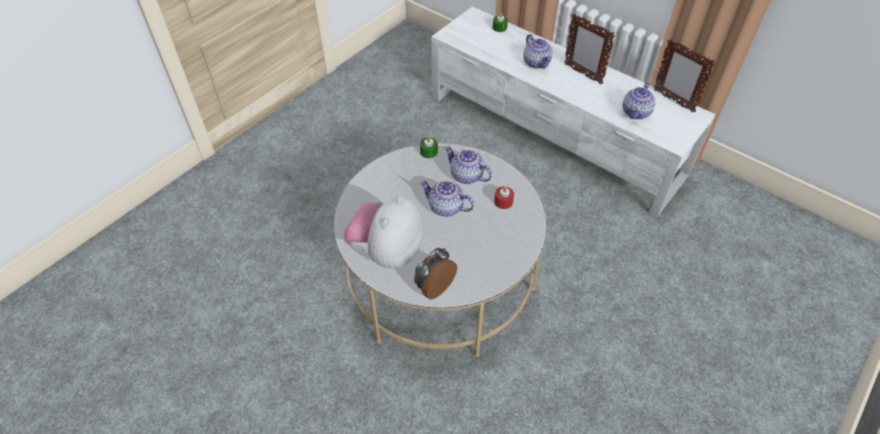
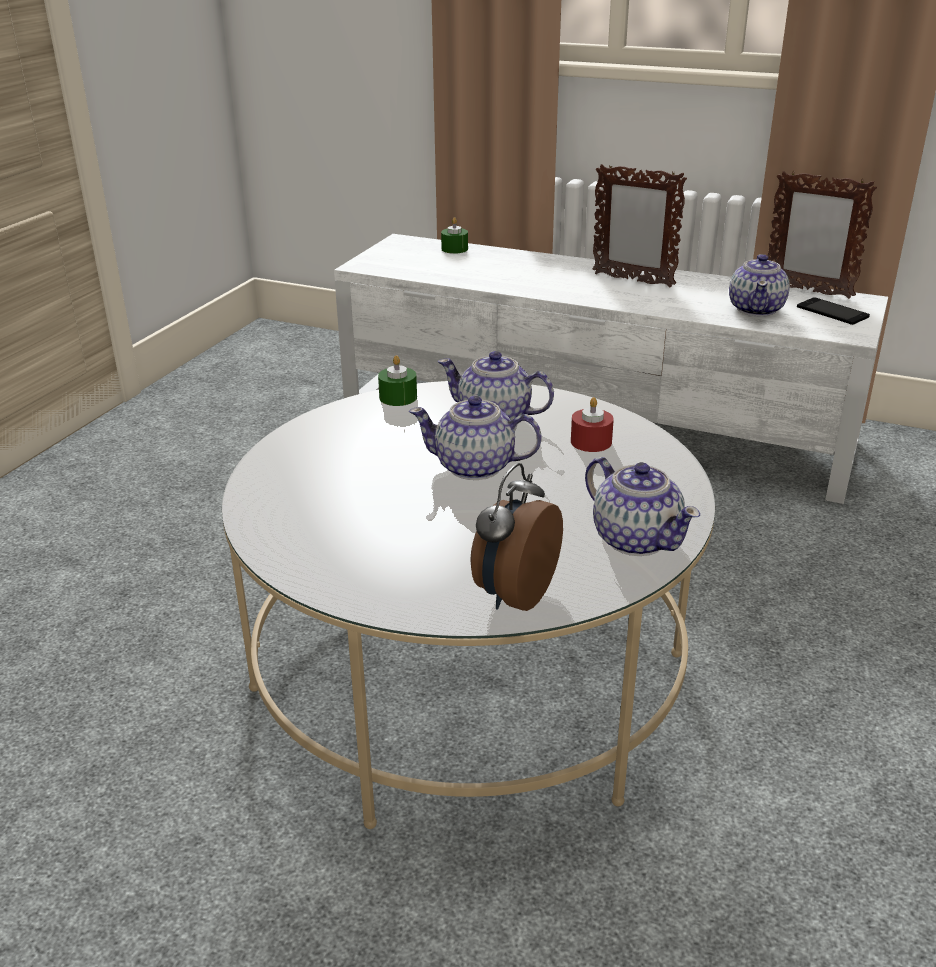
camera: 15 degrees left, 20 degrees down
(387, 252) = (374, 554): plush toy -> none
(536, 62) = (543, 277): teapot -> teapot (636, 539)
(676, 122) = (832, 312): none -> phone

